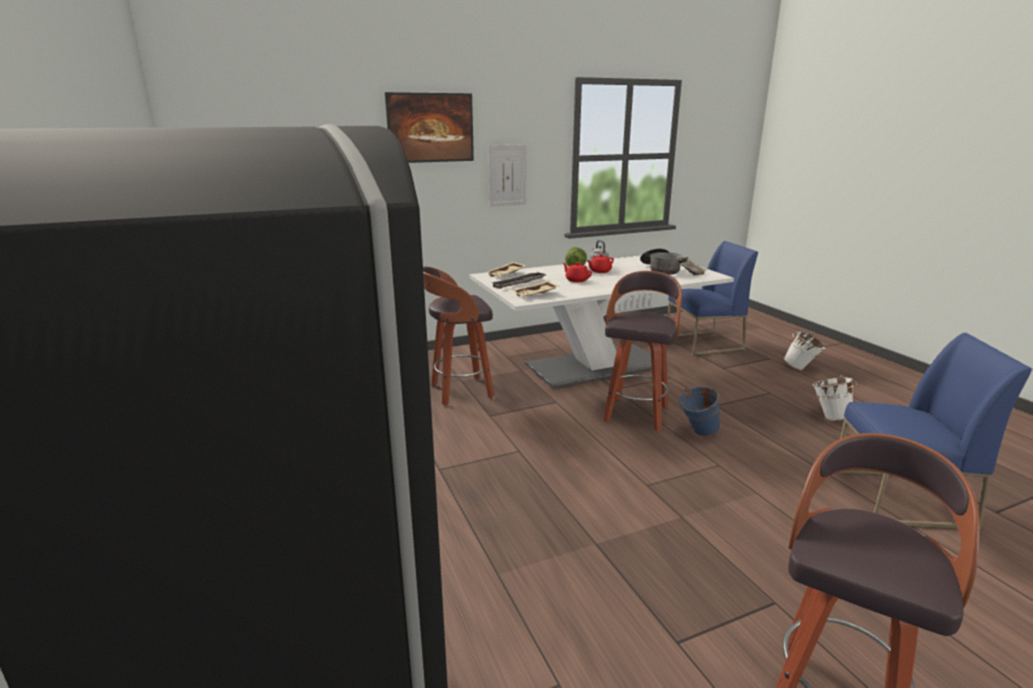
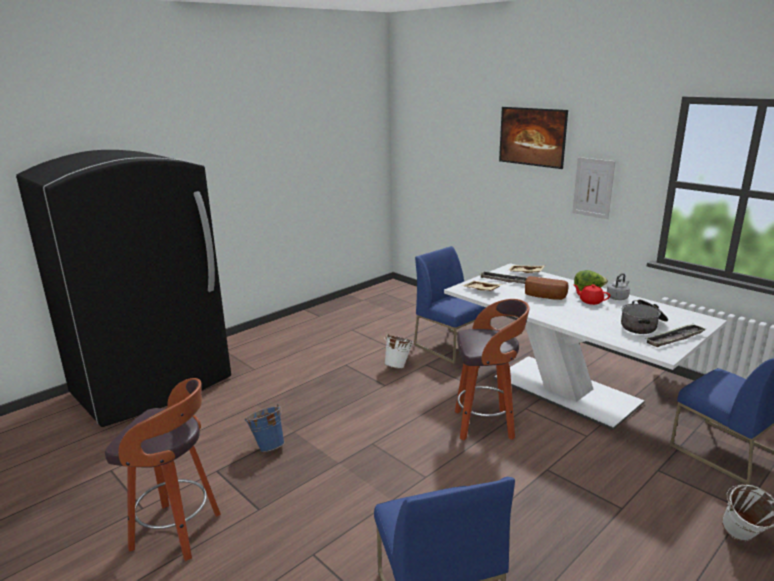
camera: 70 degrees right, 0 degrees up
(460, 391) = (452, 346): stool -> blue chair
(576, 280) = (544, 297): red teapot -> bread
(697, 433) = (475, 461): blue bucket -> blue bucket (268, 446)
(829, 417) = (597, 557): white bucket -> white bucket (398, 366)

